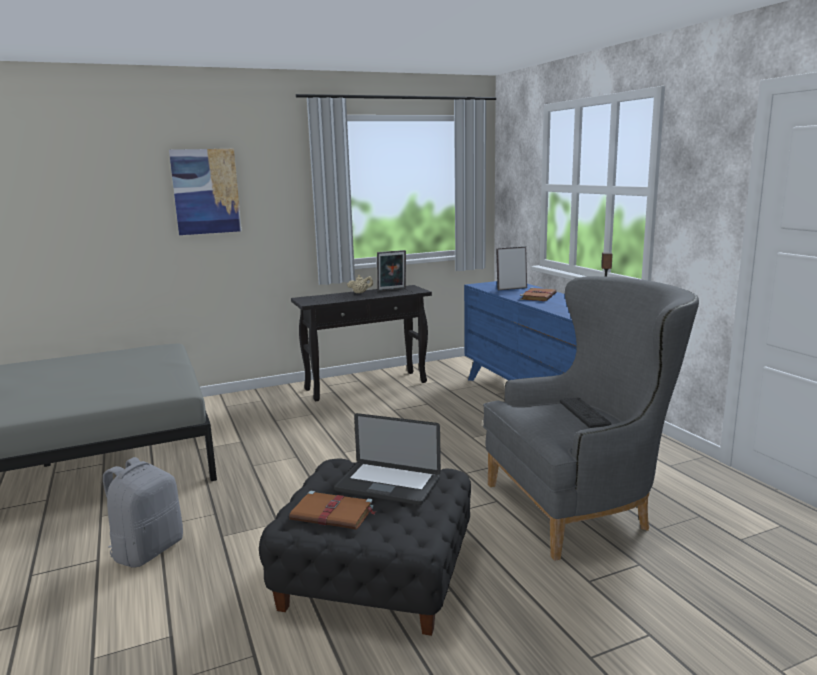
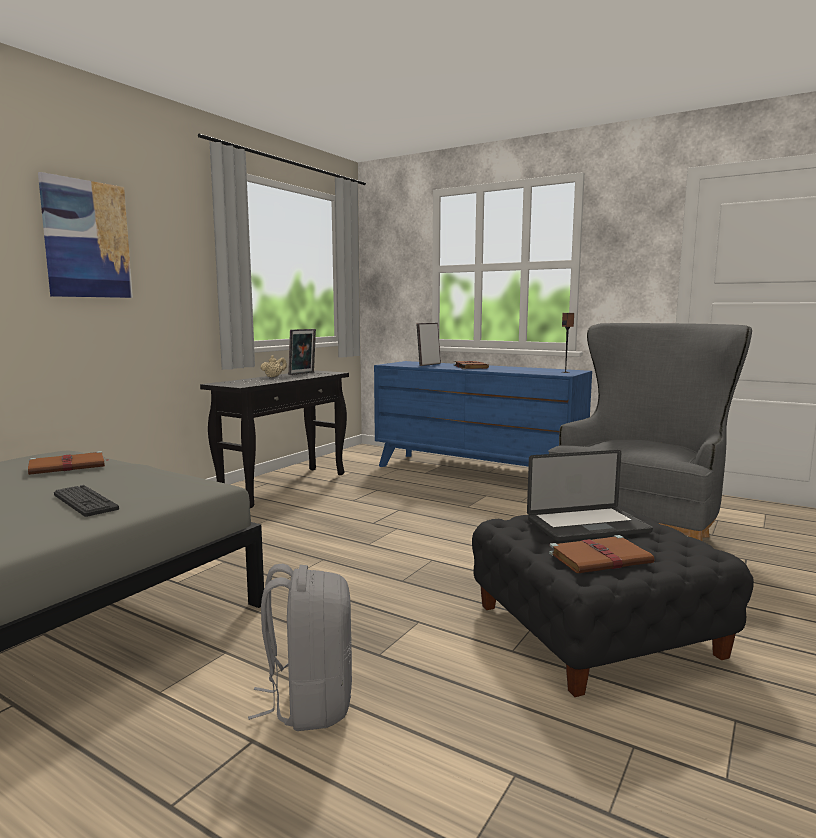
camera: 35 degrees left, 5 degrees down
(150, 359) = (69, 466): none -> brown book
(584, 413) = (648, 441): keyboard -> keyboard (85, 502)

